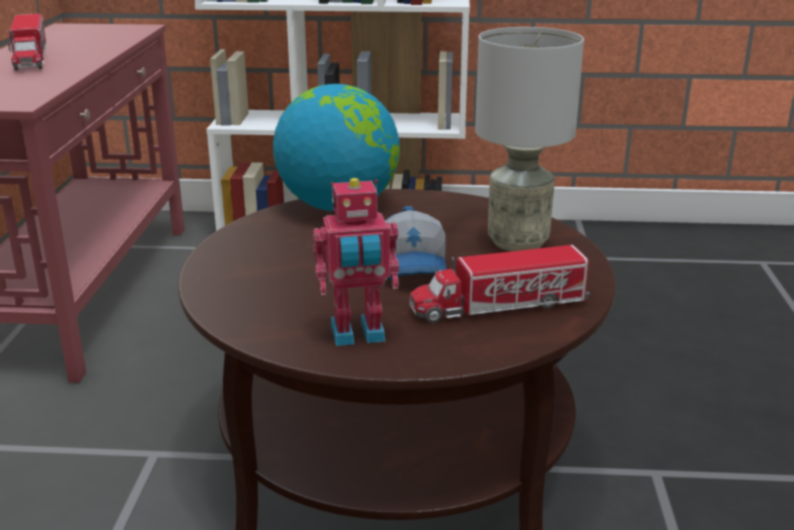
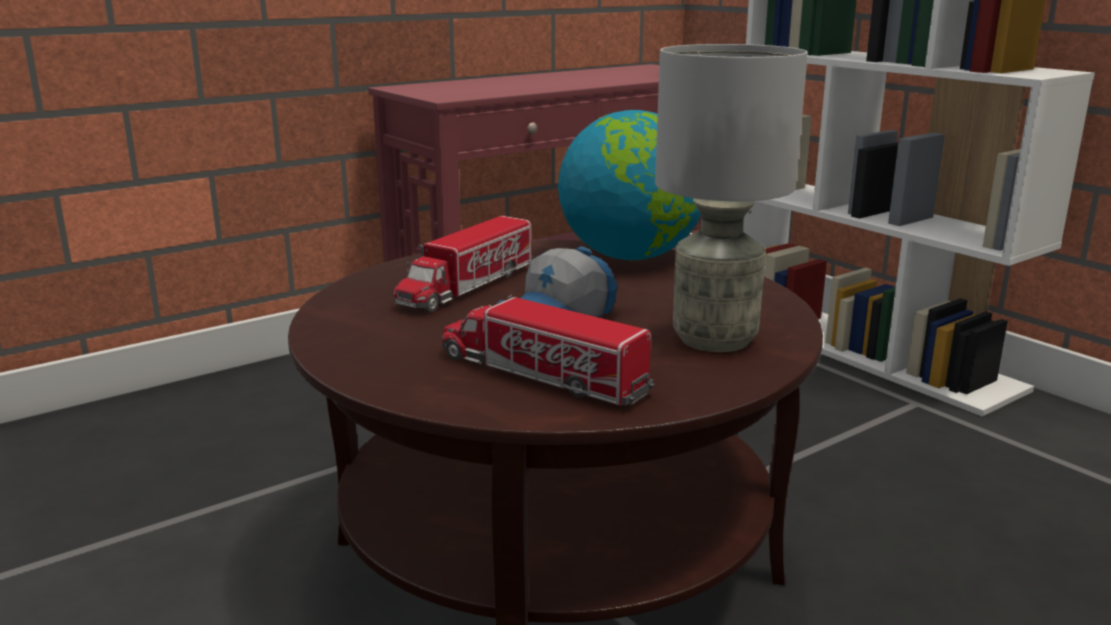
camera: 50 degrees right, 5 degrees down
(31, 58) = (551, 78): toy truck -> toy truck (466, 286)
(358, 335) = (382, 341): toy robot -> none

